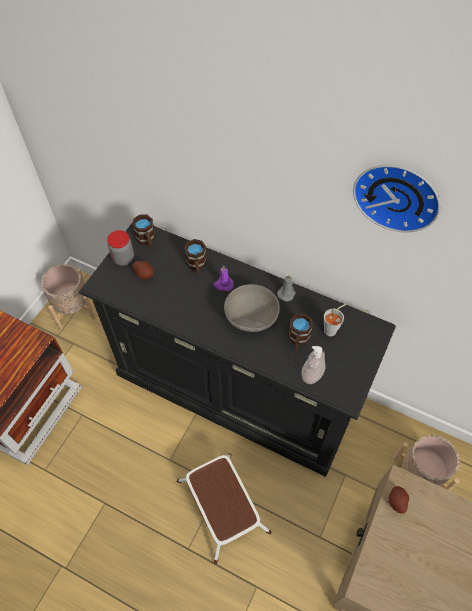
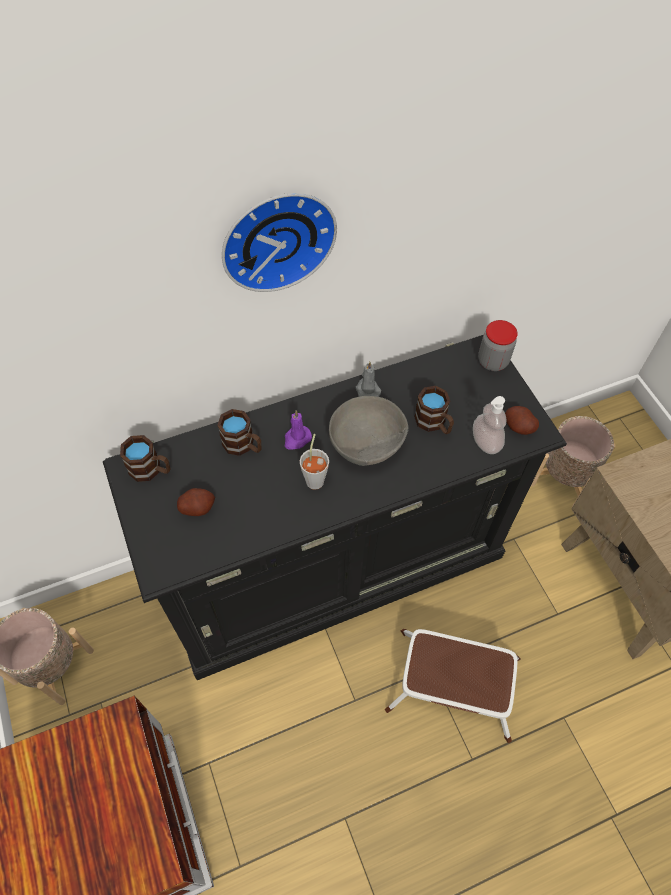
camera: 50 degrees left, 0 degrees up
(123, 258) = (150, 514): jar -> jar (492, 361)
(332, 329) = (449, 385): grey cup -> grey cup (316, 477)
(397, 194) = (470, 162): wall clock -> wall clock (276, 238)
(397, 501) = (636, 494): potato -> potato (519, 426)

